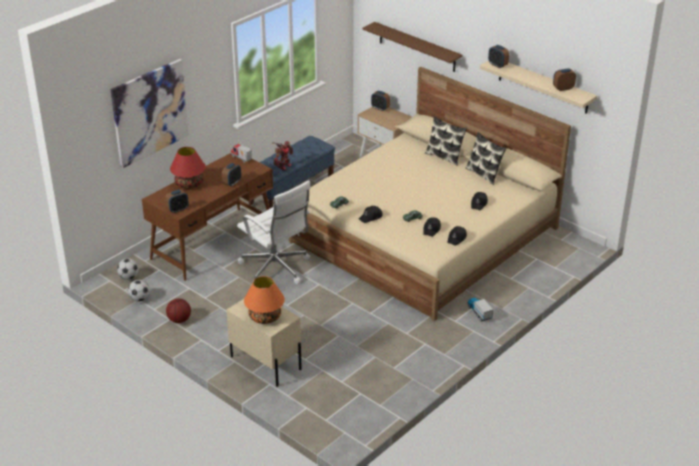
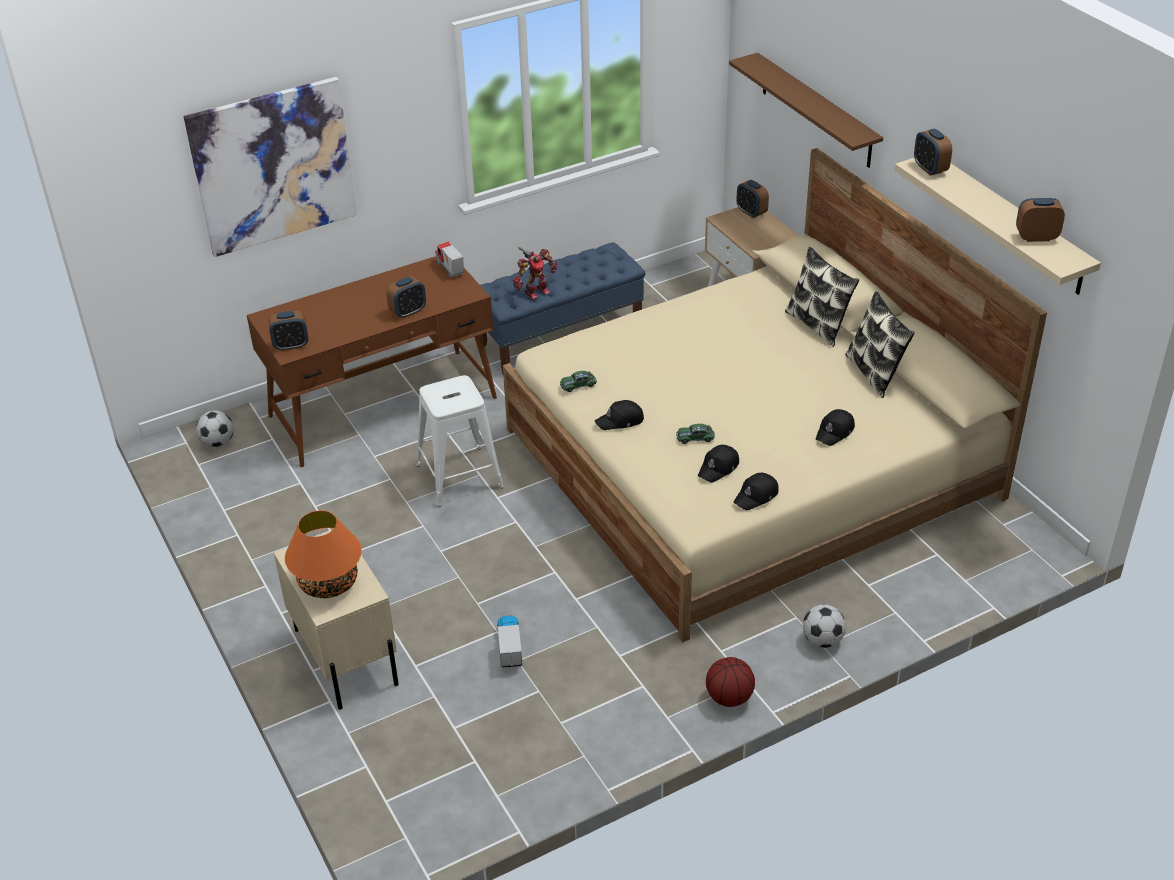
camera: 20 degrees right, 5 degrees up
(140, 299) = (212, 486): football -> football (822, 640)
(179, 320) = (251, 539): basketball -> basketball (728, 697)
(189, 184) = (338, 301): red table lamp -> none
(276, 269) = (459, 476): white office chair -> white stool
(479, 313) = (774, 645): toy truck -> toy truck (510, 648)

